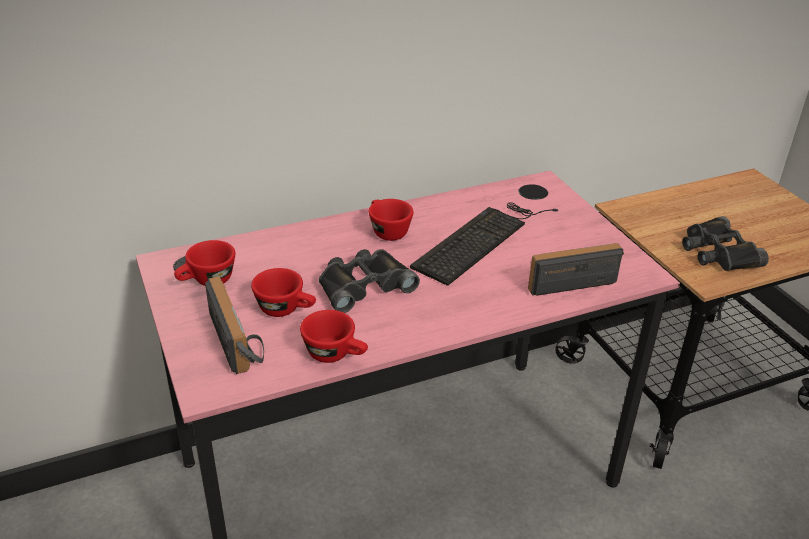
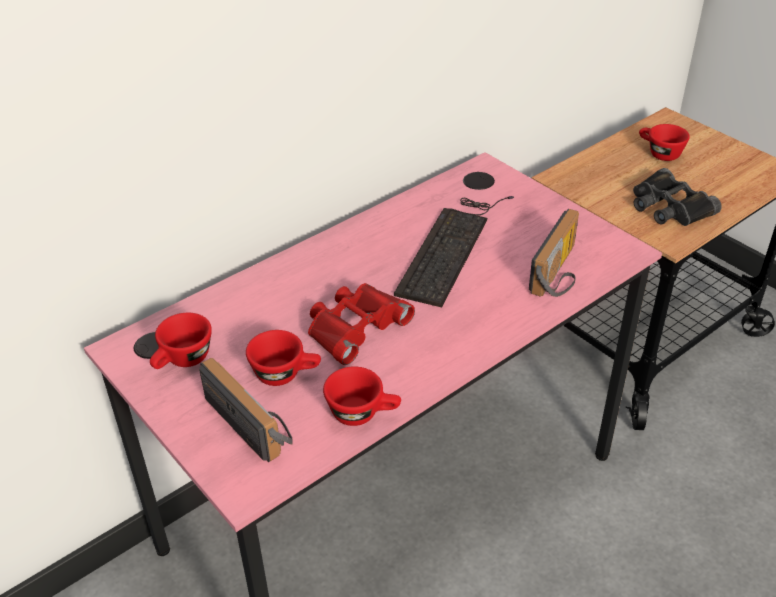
camera: 15 degrees left, 5 degrees up
(364, 285) = (355, 327): black binoculars -> red binoculars
(386, 231) = (349, 257): red cup -> red cup (659, 153)
(571, 280) = (560, 273): radio -> radio turned 150 degrees clockwise

